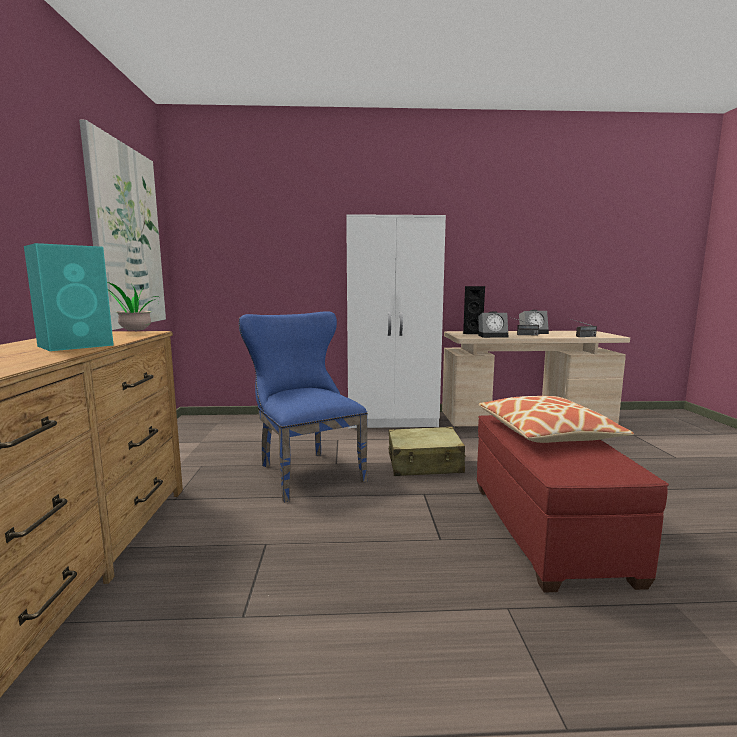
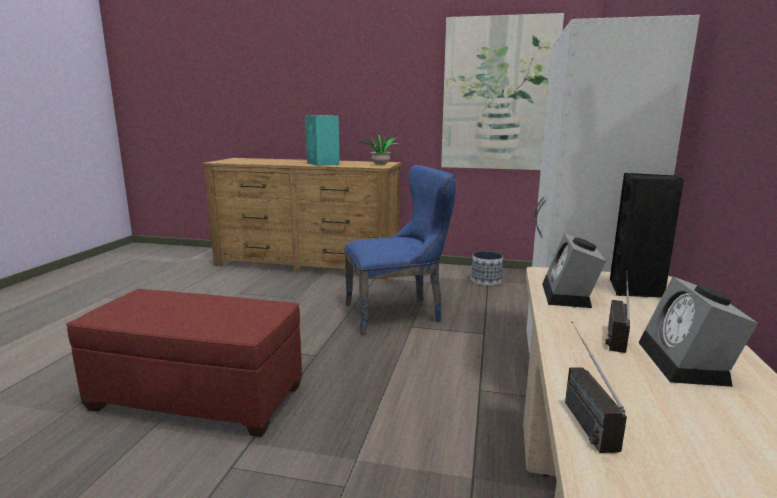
camera: 105 degrees right, 5 degrees up
(200, 442) = (486, 280): none -> planter
(425, 464) = (386, 370): beige suitcase -> none
(547, 433) = (210, 317): pillow -> none

